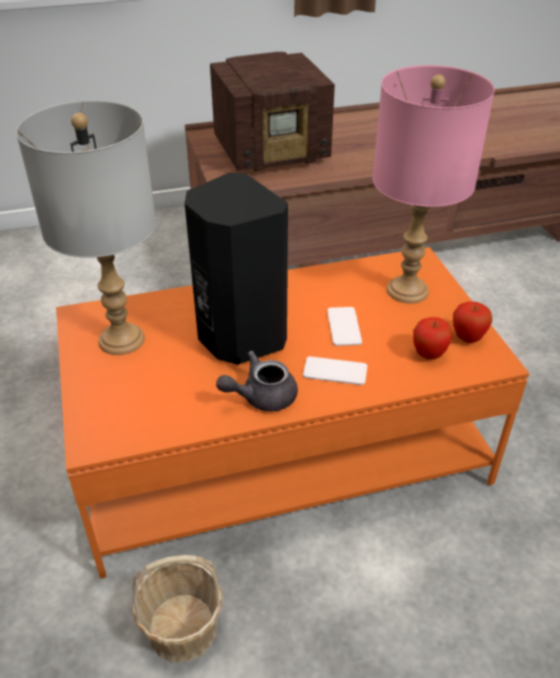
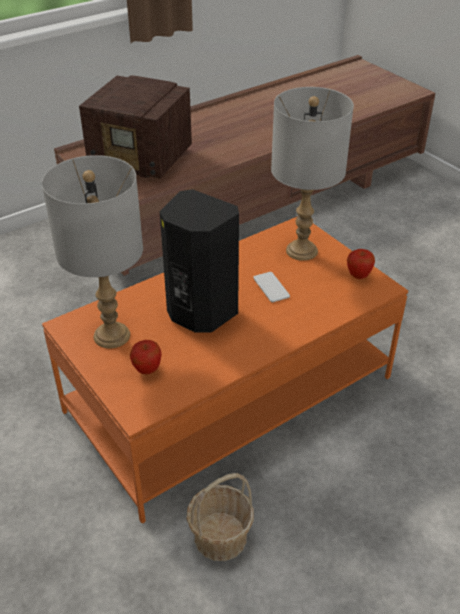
camera: 20 degrees left, 0 degrees up
(261, 397) = (240, 350): grey teapot -> none
(273, 151) = (142, 159): radio -> radio turned 60 degrees clockwise
(335, 371) = (281, 320): phone -> none
(407, 291) = (302, 251): pink table lamp -> grey table lamp
(428, 355) = (338, 293): apple -> apple (147, 370)

